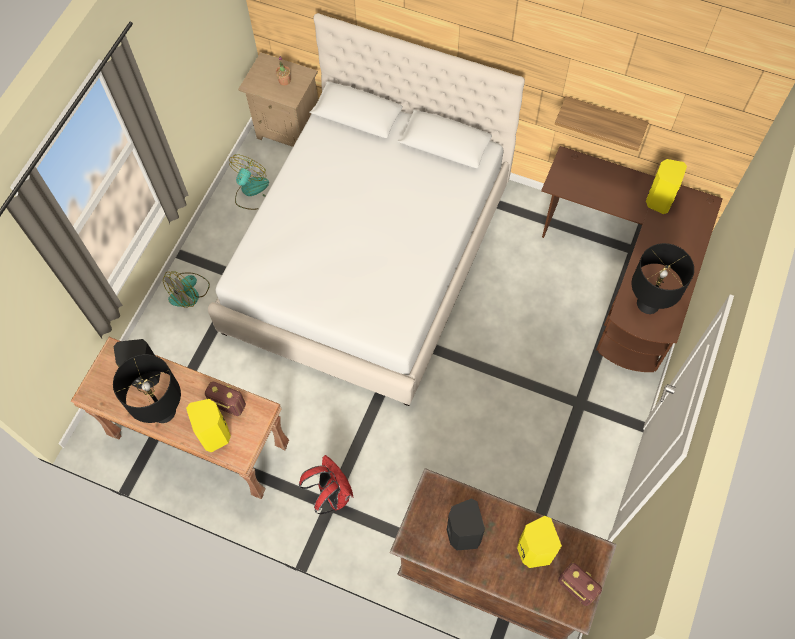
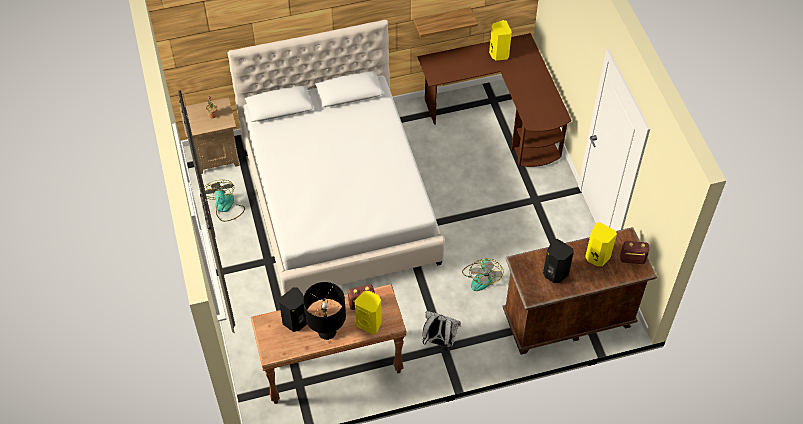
camera: 40 degrees left, 10 degrees down
(189, 293) = (242, 291): fan -> fan (481, 277)
(331, 494) = (439, 341): red backpack -> white backpack
(647, 305) = (540, 110): black table lamp -> none

